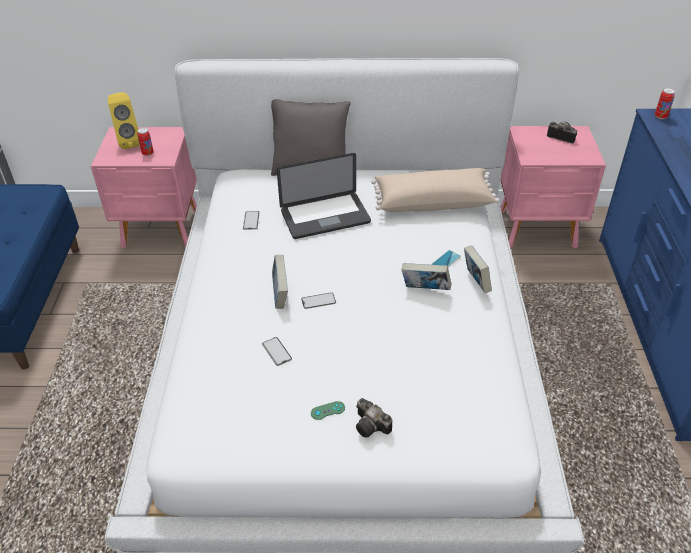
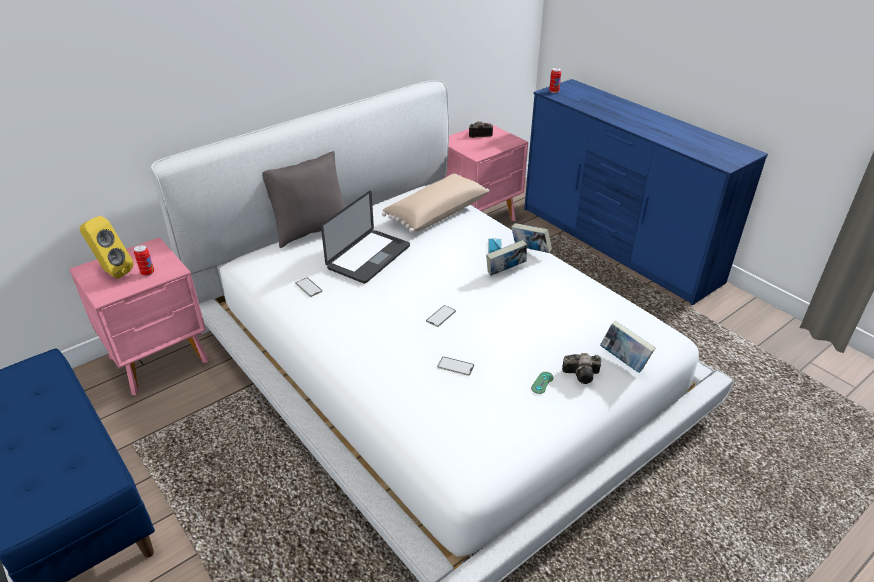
camera: 40 degrees left, 5 degrees down
(280, 295) = (406, 327): book -> book (623, 361)

